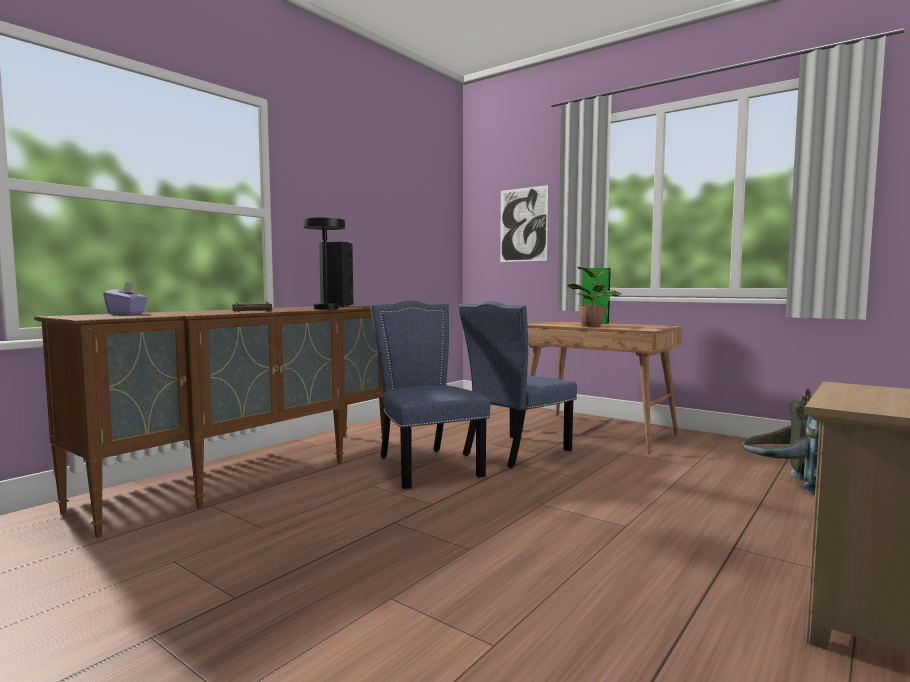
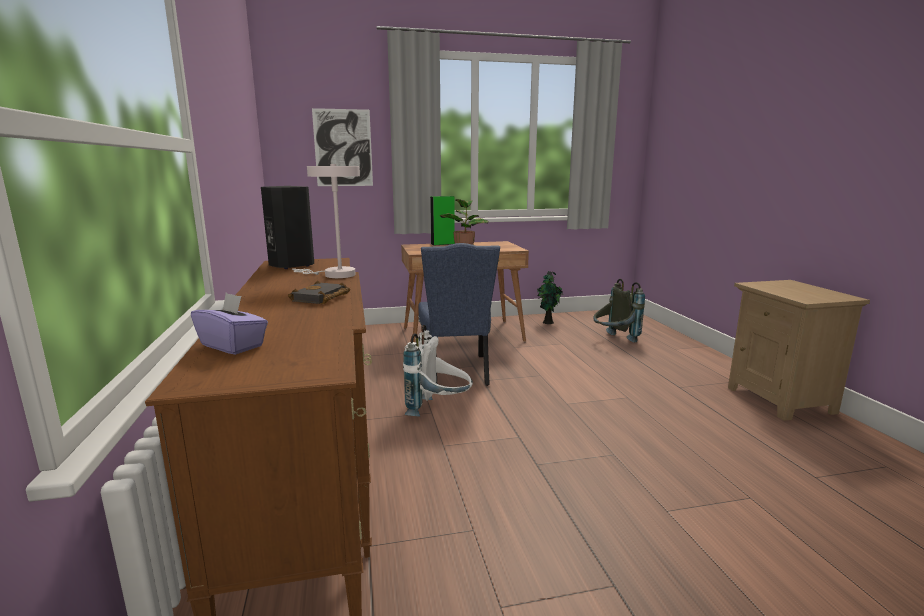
camera: 50 degrees left, 10 degrees up
(324, 308) = (334, 275): black table lamp -> white table lamp
(427, 468) = (439, 410): blue chair -> white backpack
(735, 447) = (548, 322): none -> potted plant

